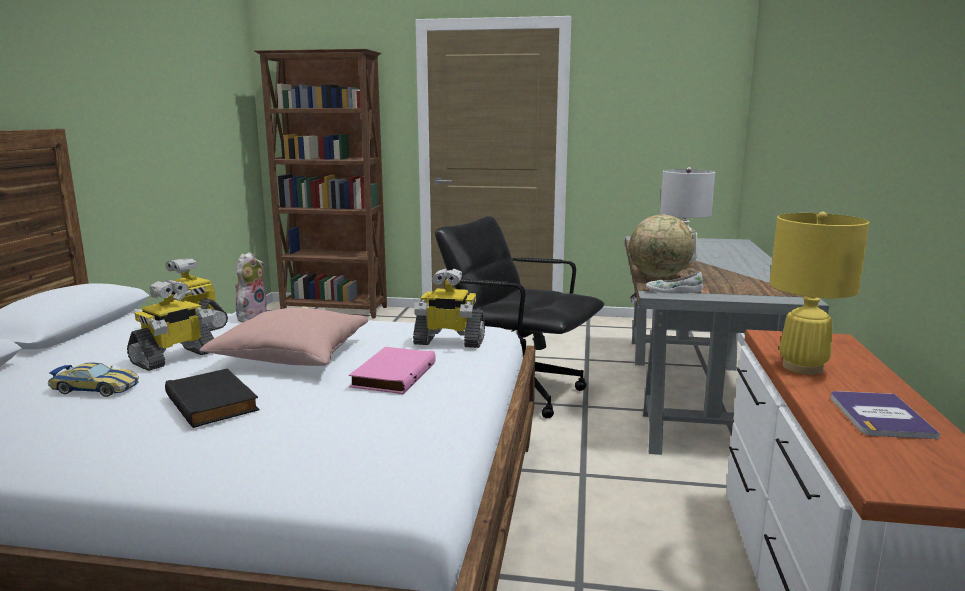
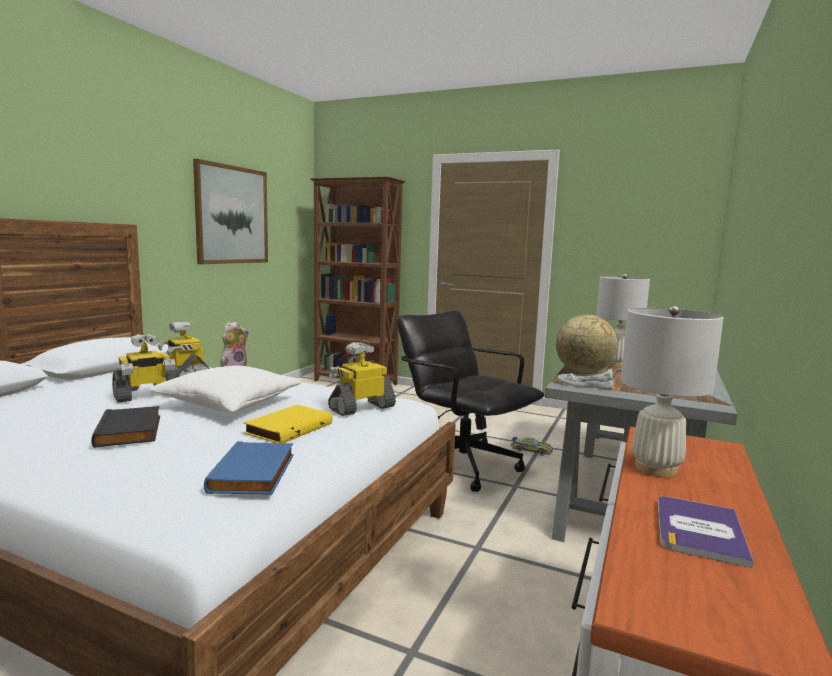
camera: 15 degrees right, 5 degrees down
(95, 388) = (68, 410): toy car -> toy car (531, 450)
(166, 105) = (232, 215): none -> picture
(292, 356) = (229, 405): pink pillow -> white pillow
(392, 374) = (288, 428): pink book -> yellow book
(414, 428) = (255, 473): none -> blue book
(448, 341) = (361, 408): toy robot -> toy robot turned 120 degrees clockwise
(802, 367) = (656, 469): yellow table lamp -> white table lamp

